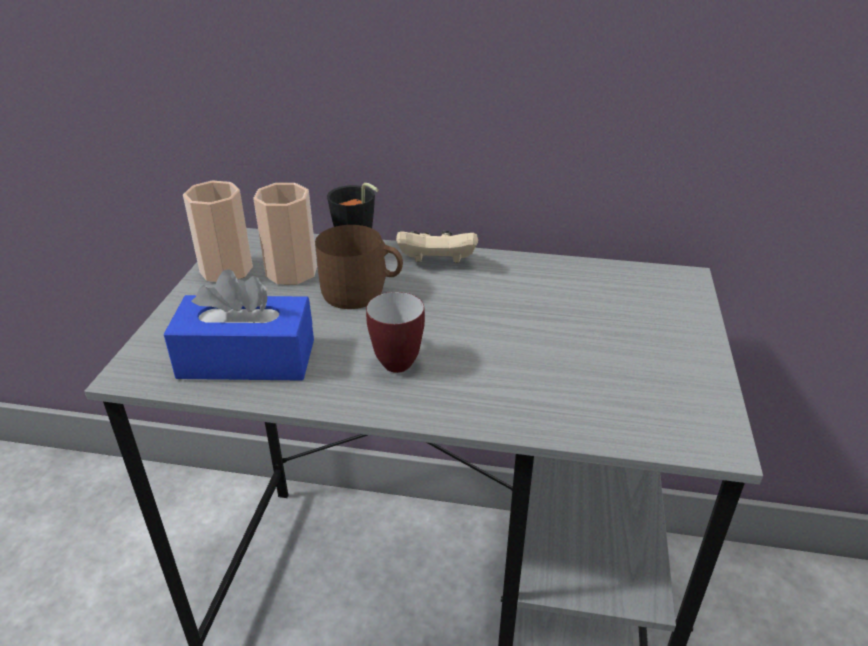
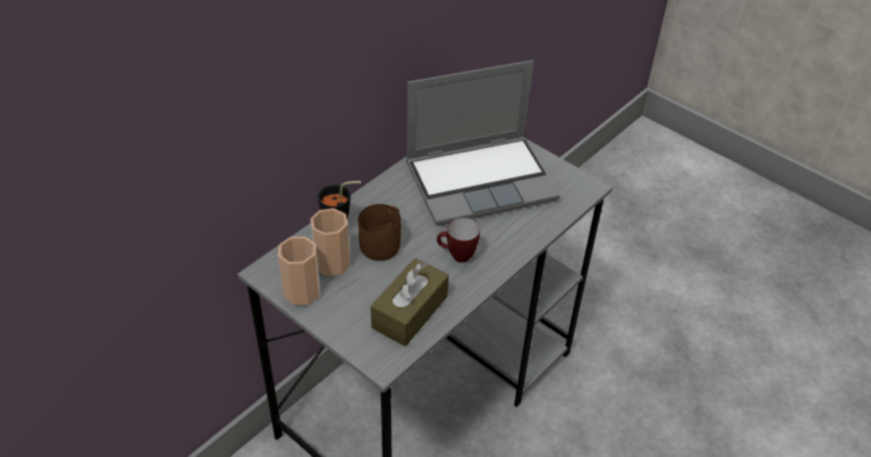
camera: 60 degrees left, 10 degrees up
(247, 359) = (410, 312): blue tissue box -> brown tissue box
(437, 263) = (380, 200): beige game controller -> none
(576, 325) = (482, 180): none -> laptop

